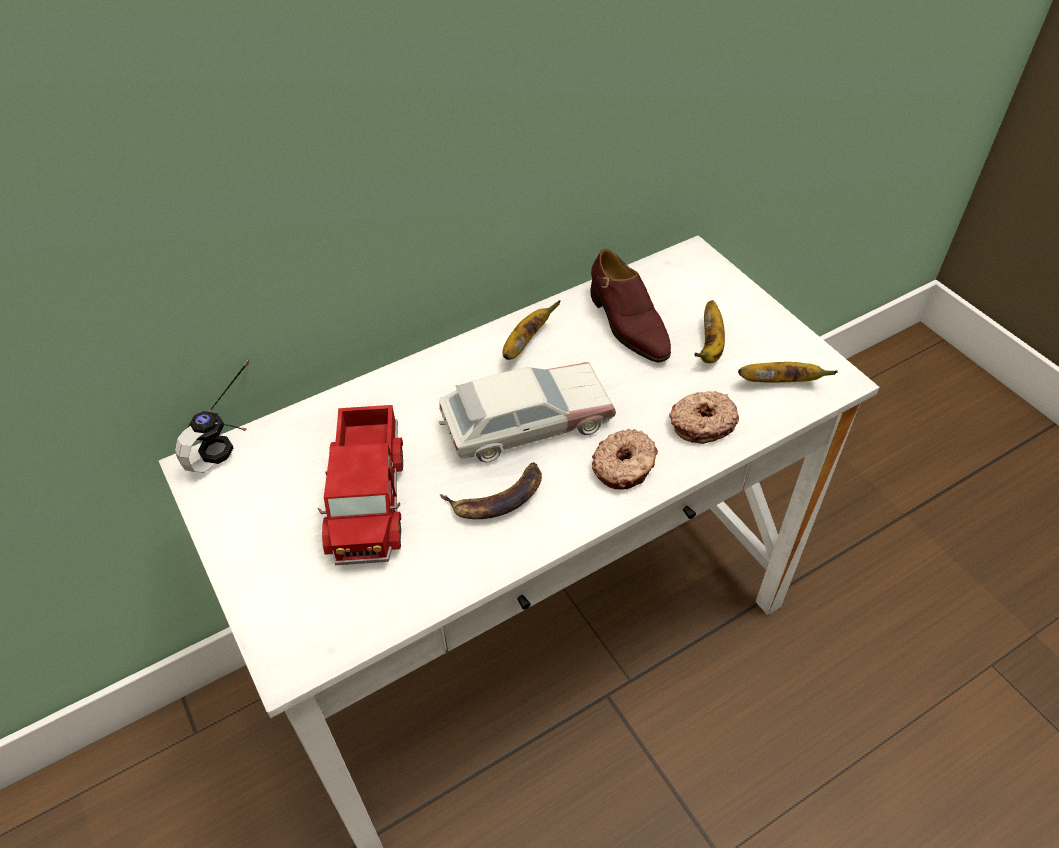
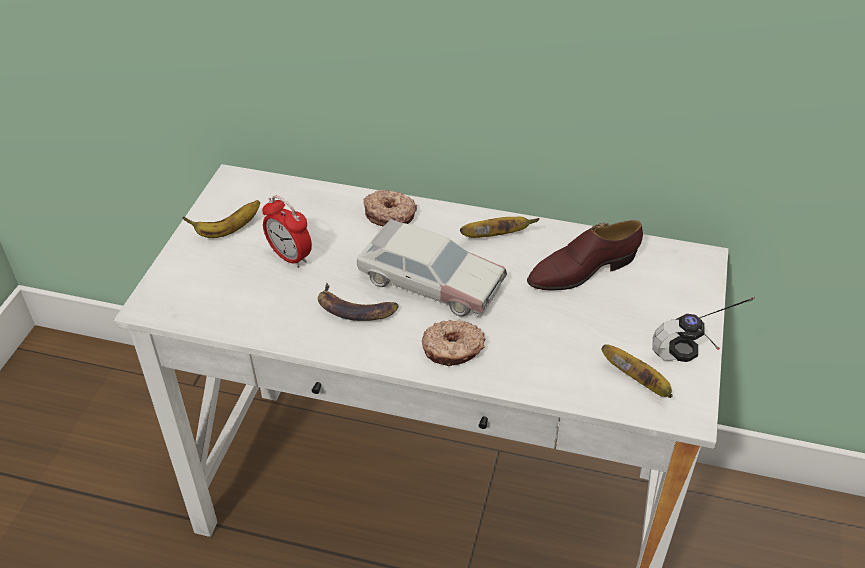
camera: 45 degrees right, 5 degrees down
(241, 445) = (266, 183): headphones -> headphones (704, 358)
(368, 498) = (290, 256): toy truck -> alarm clock
(627, 324) = (582, 270): brown shoe -> brown shoe turned 45 degrees clockwise
(702, 423) = (541, 364): donut -> donut (390, 214)
(710, 346) = (621, 323): banana -> banana (228, 230)

